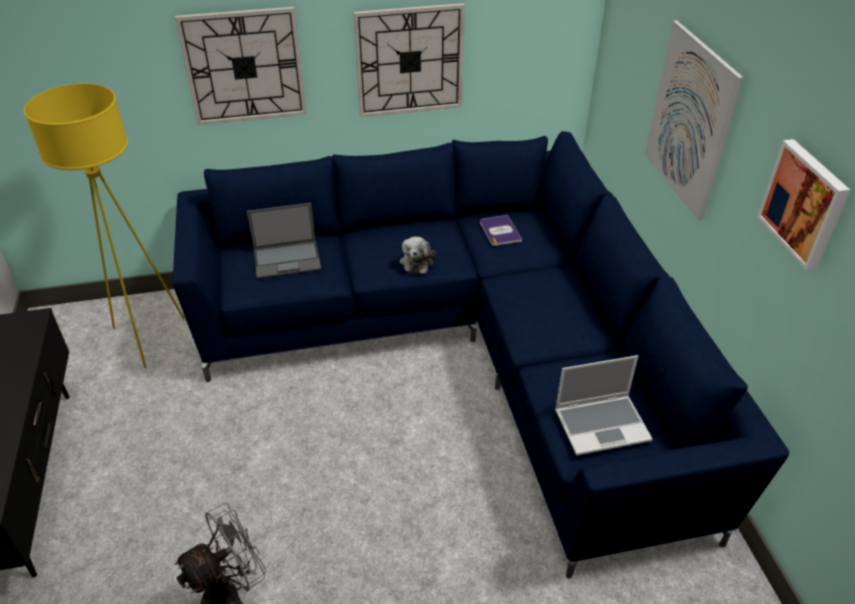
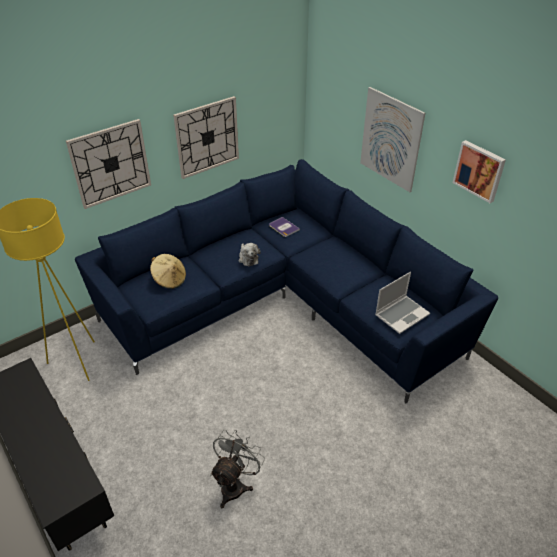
camera: 25 degrees left, 0 degrees up
(288, 259) = (169, 280): laptop -> beige hat

